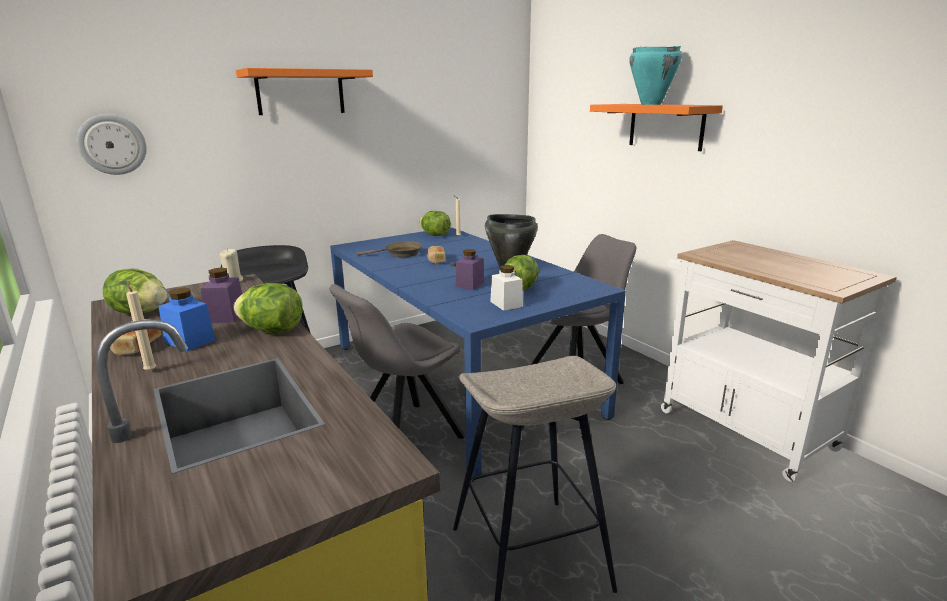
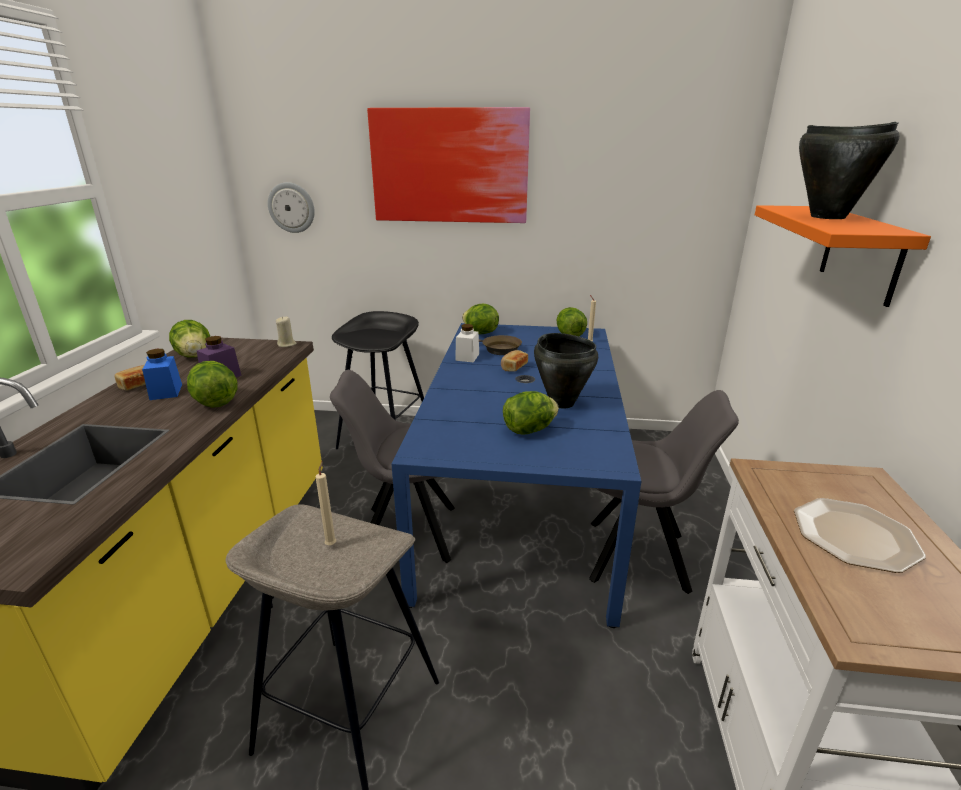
camera: 40 degrees right, 5 degrees up
(150, 370) = (108, 408): beige candle -> beige candle (331, 544)
(300, 92) = (449, 166): orange shelf -> picture
(363, 248) = (480, 333): none -> lettuce
(469, 284) = (491, 407): purple jar -> none
(506, 304) = (479, 444): white jar -> white jar (467, 357)
(651, 104) = (828, 217): turquoise cooking pot -> black cooking pot
(773, 263) = (856, 536): none -> plate

